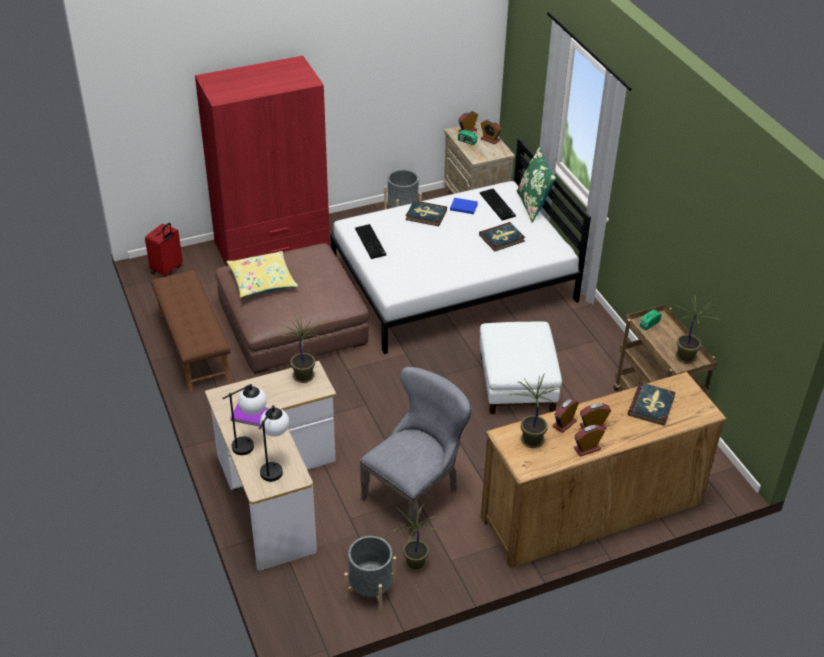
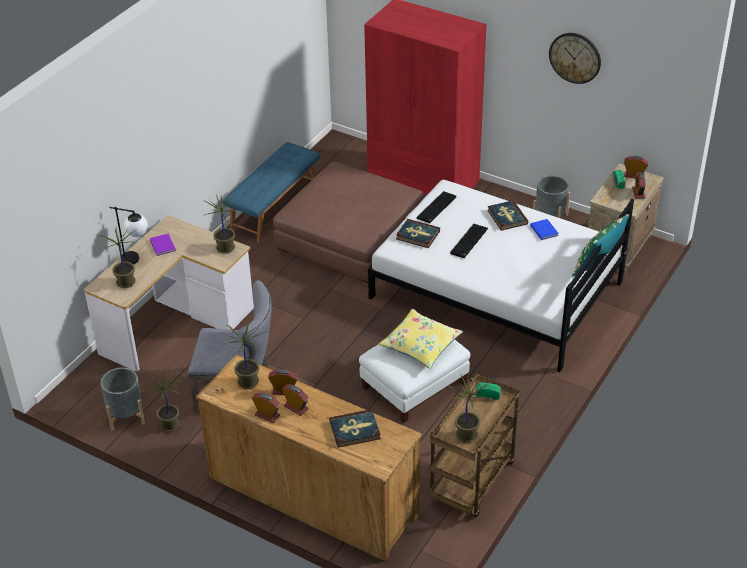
camera: 55 degrees right, 0 degrees up
(167, 270) = (339, 150): red suitcase -> none
(193, 347) = (274, 207): brown bench -> blue bench
(262, 281) = (337, 186): yellow pillow -> yellow pillow (421, 345)
(275, 466) = (125, 282): table lamp -> potted plant
(394, 48) = (575, 57): none -> wall clock
(498, 205) = (572, 247): keyboard -> keyboard (469, 242)
(502, 238) = (527, 270): book -> book (417, 235)

